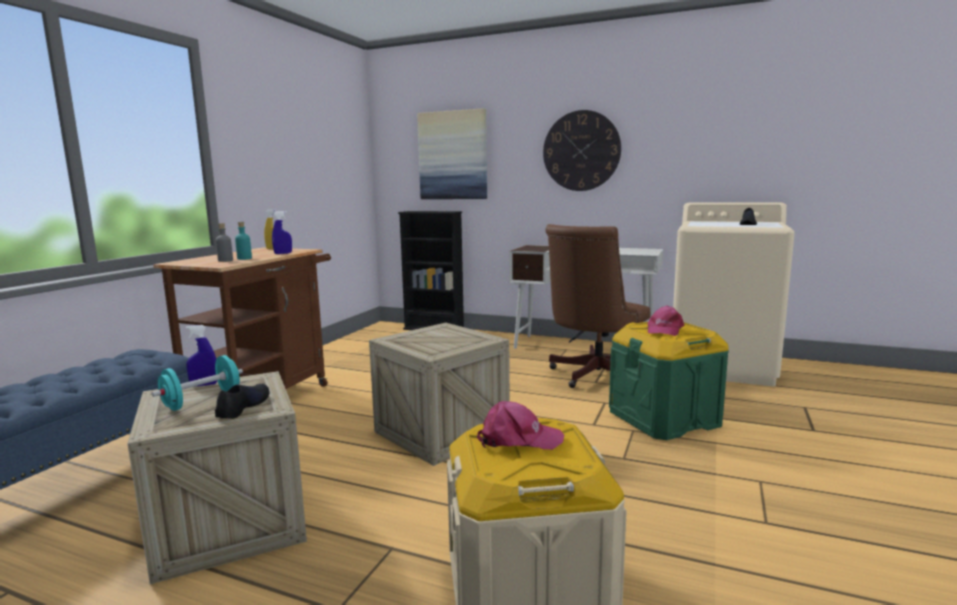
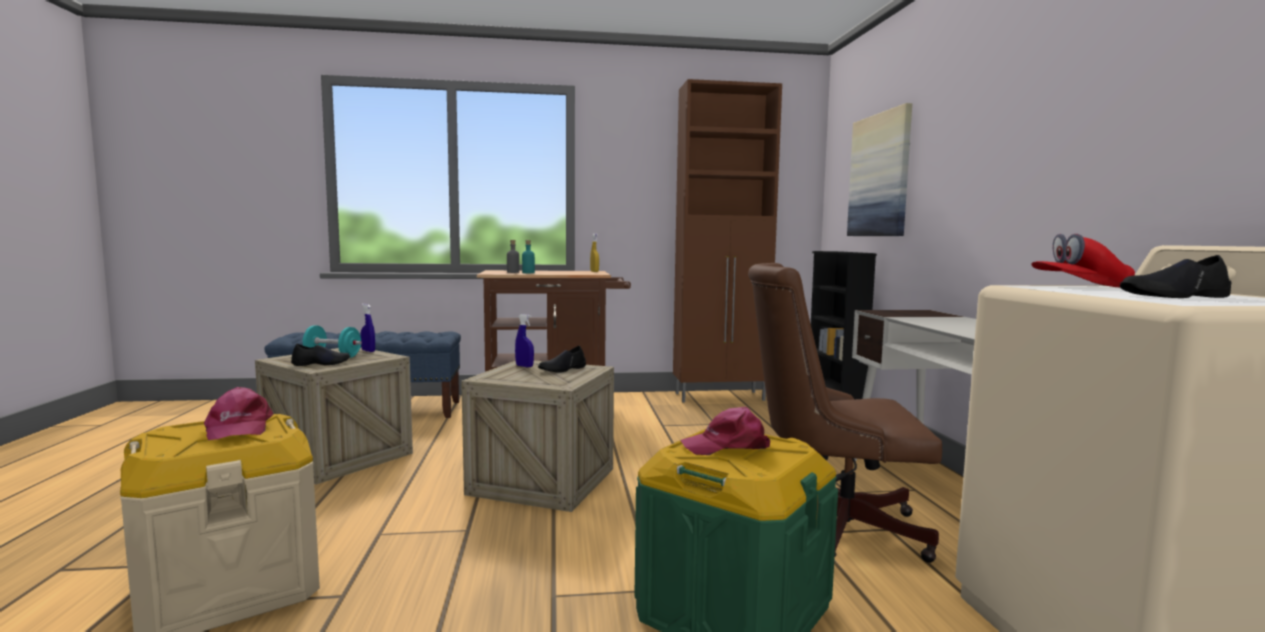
camera: 60 degrees right, 5 degrees down
(283, 253) = (568, 273): blue spray bottle -> blue spray bottle (524, 366)
(351, 344) = (721, 397): none -> brown cabinet
(435, 333) = (562, 369): none -> black shoe
(581, 151) = (1012, 151): wall clock -> none
(697, 223) = (1080, 286): none -> red cap

